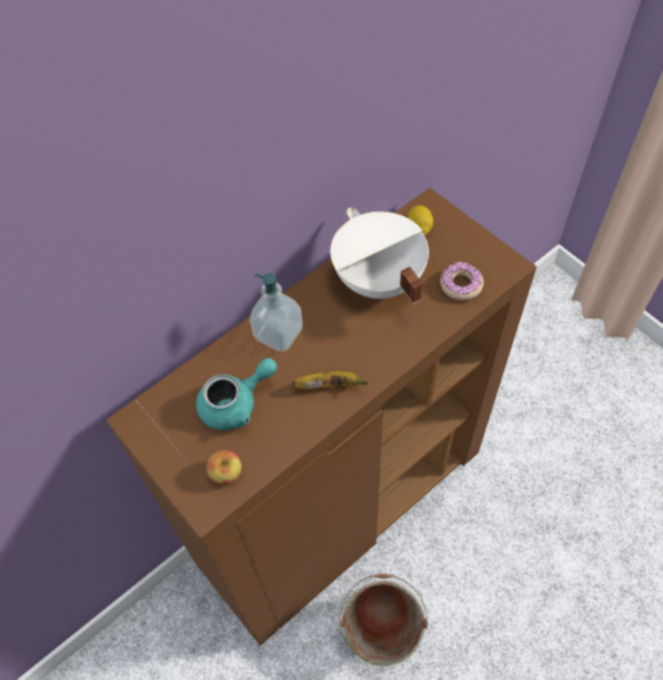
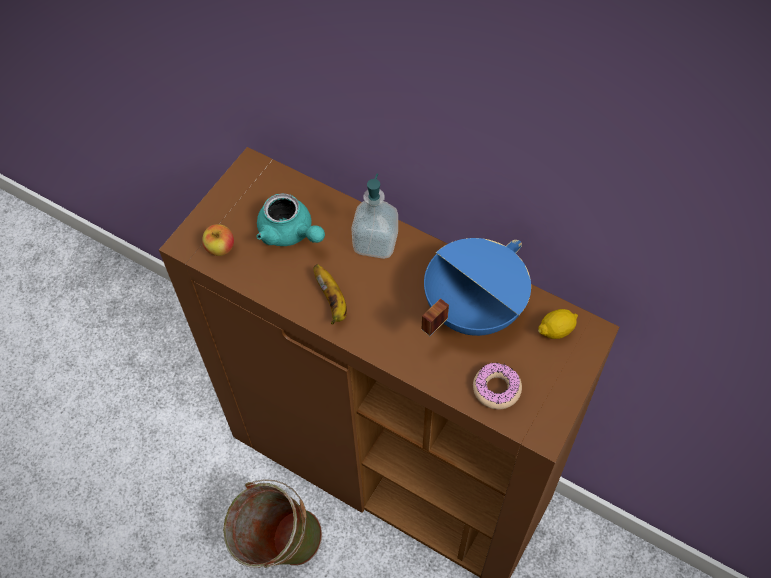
camera: 70 degrees right, 0 degrees up
(377, 280) = (471, 308): white cooking pot -> blue cooking pot

